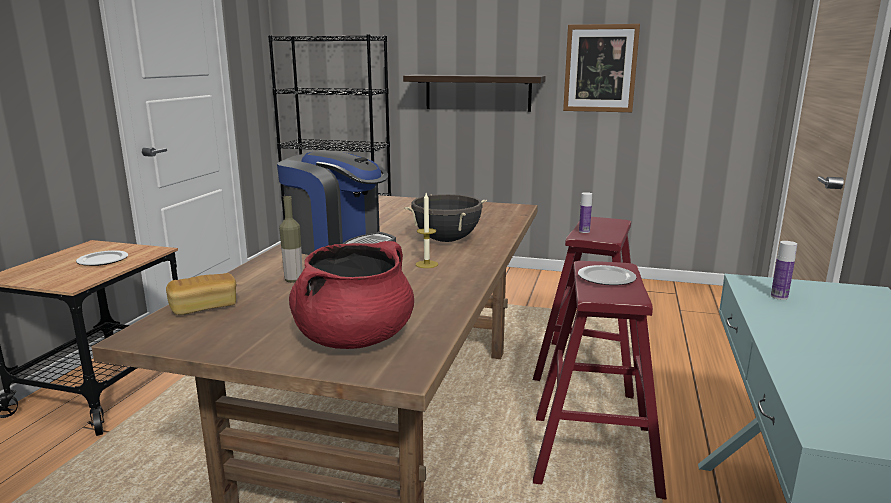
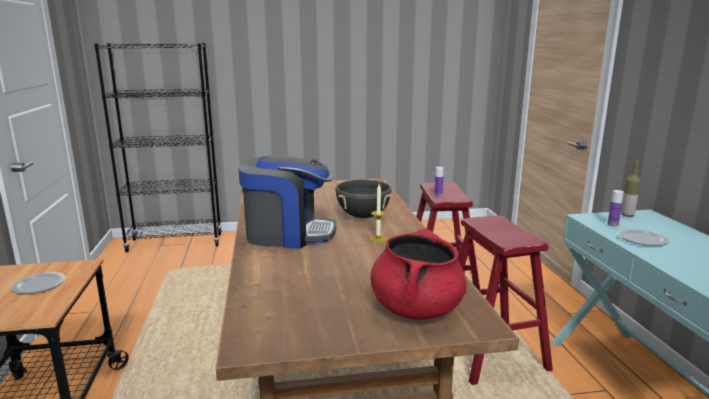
camera: 25 degrees left, 0 degrees up
(204, 307) = (261, 310): bread -> none
(293, 280) = (298, 271): bottle -> bottle (627, 215)
(478, 92) = (287, 89): shelf -> none
(600, 68) = (382, 68): picture -> none
(607, 278) = (499, 229): plate -> plate (643, 240)

